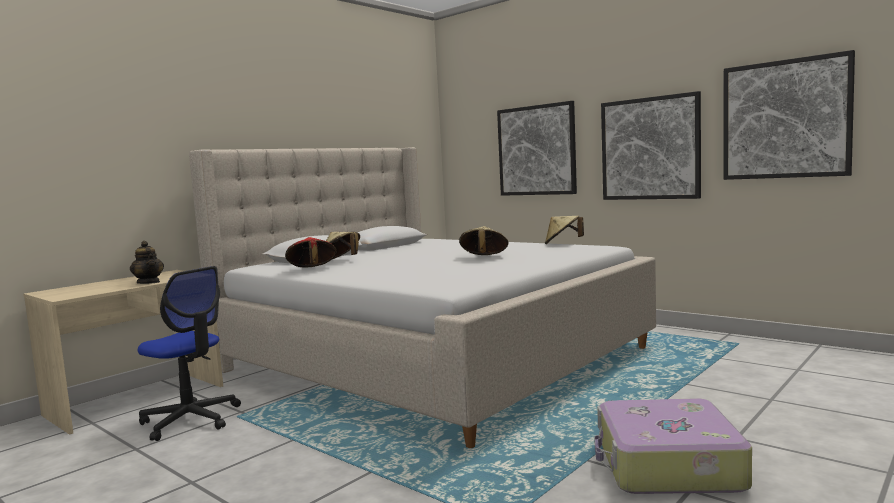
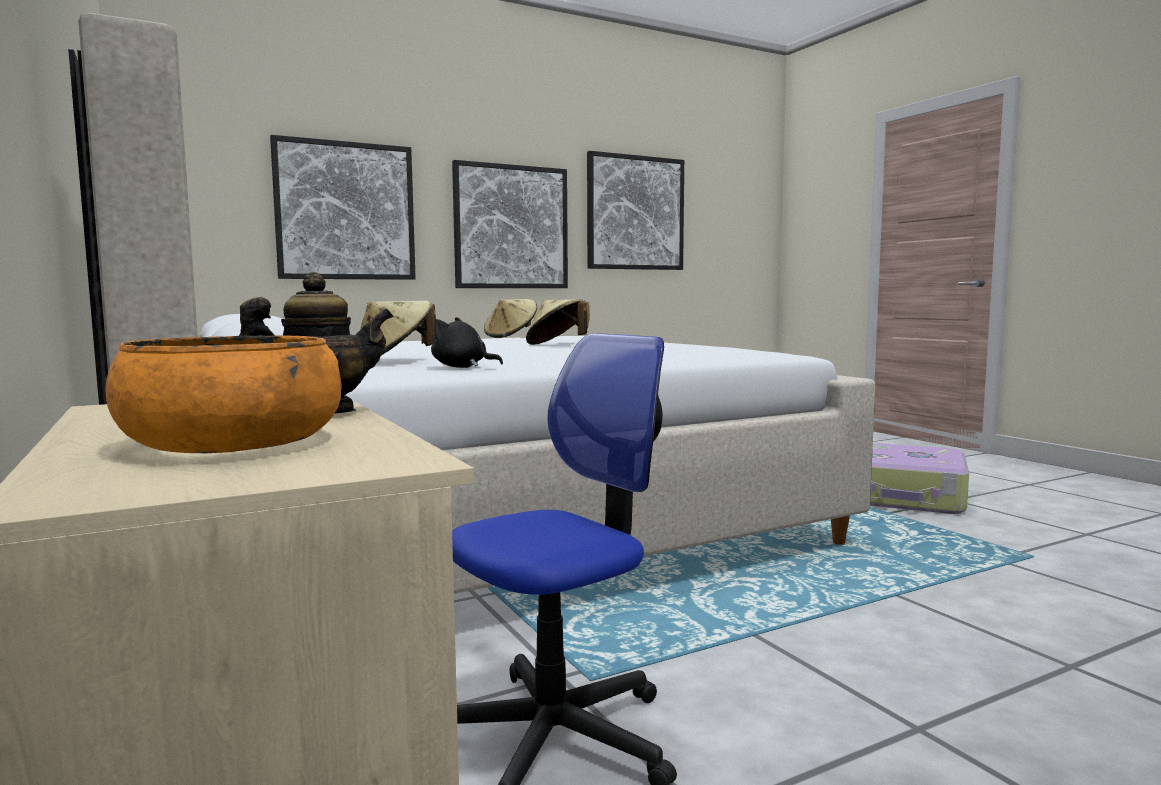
camera: 70 degrees left, 0 degrees up
(98, 287) = (233, 443): none -> orange bowl
(312, 269) = (462, 367): red hat -> black plush toy

